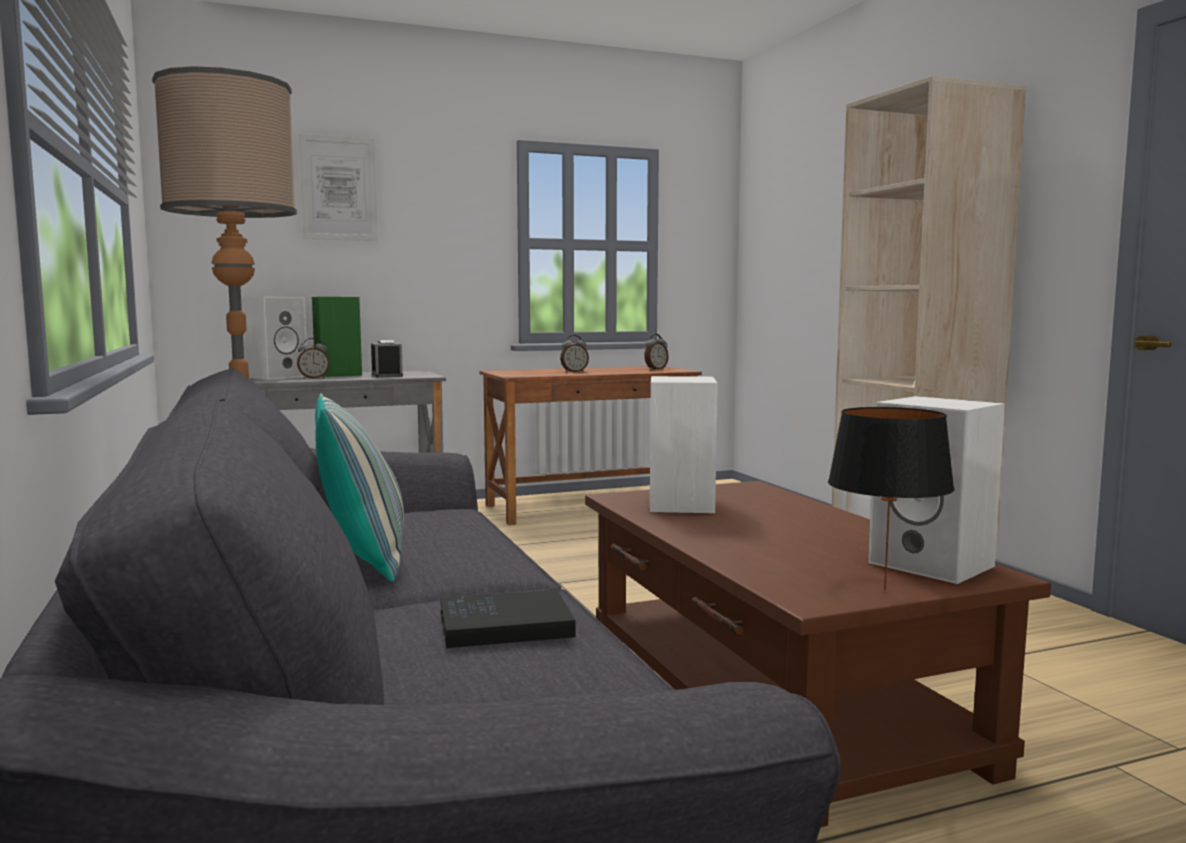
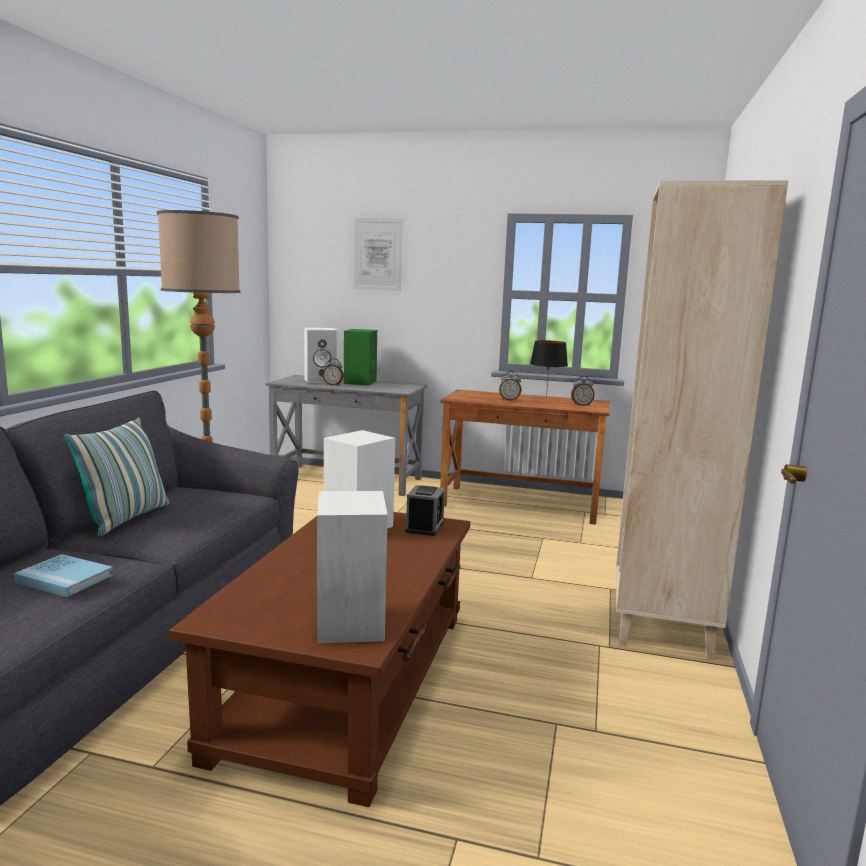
camera: 35 degrees right, 5 degrees up
(387, 375) = (381, 387): alarm clock -> alarm clock (425, 527)
(505, 625) = (64, 579): black book -> blue book
(886, 590) = (265, 630): black table lamp -> black table lamp (546, 398)

